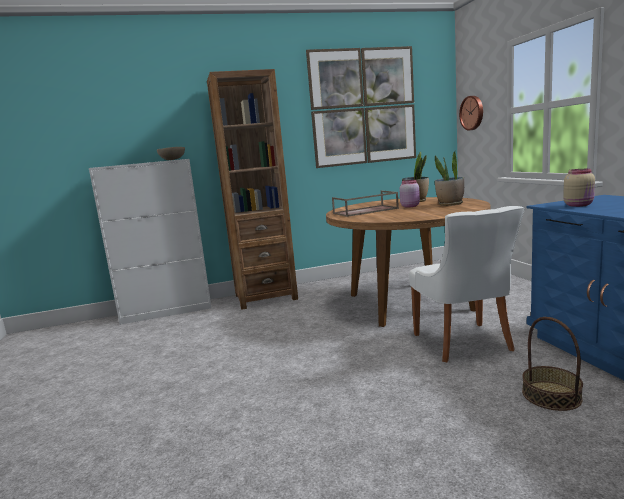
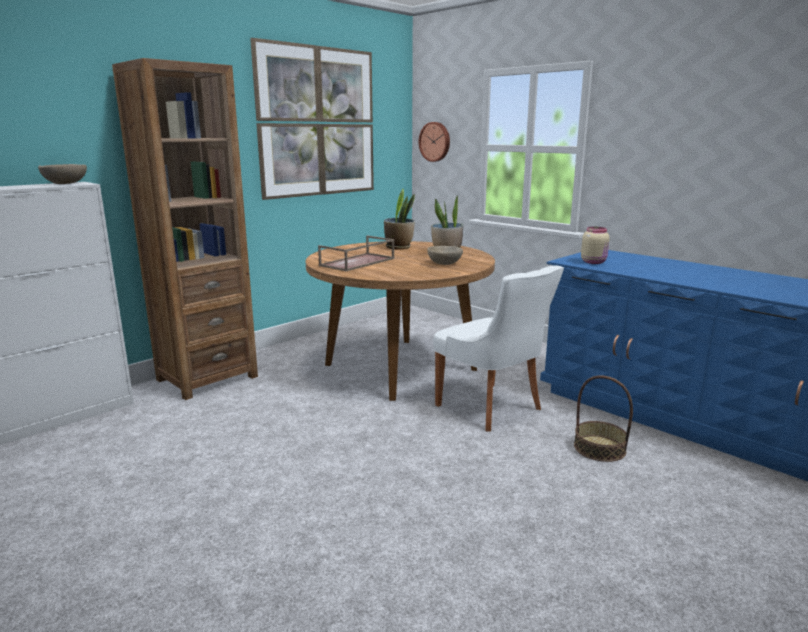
camera: 30 degrees left, 5 degrees up
(410, 206) = (404, 255): pink jar -> none
(434, 211) = (444, 264): none -> beige bowl

